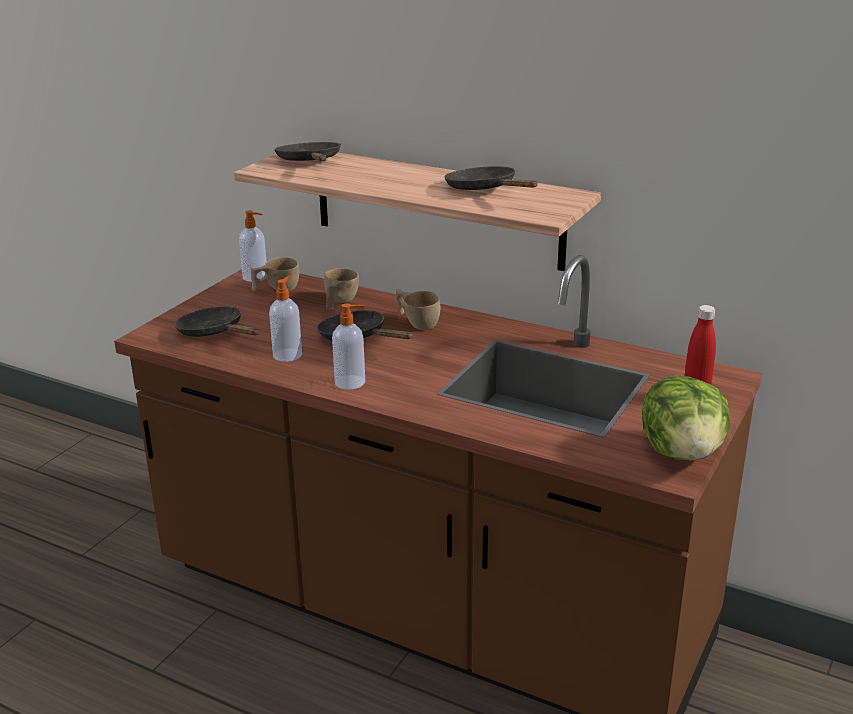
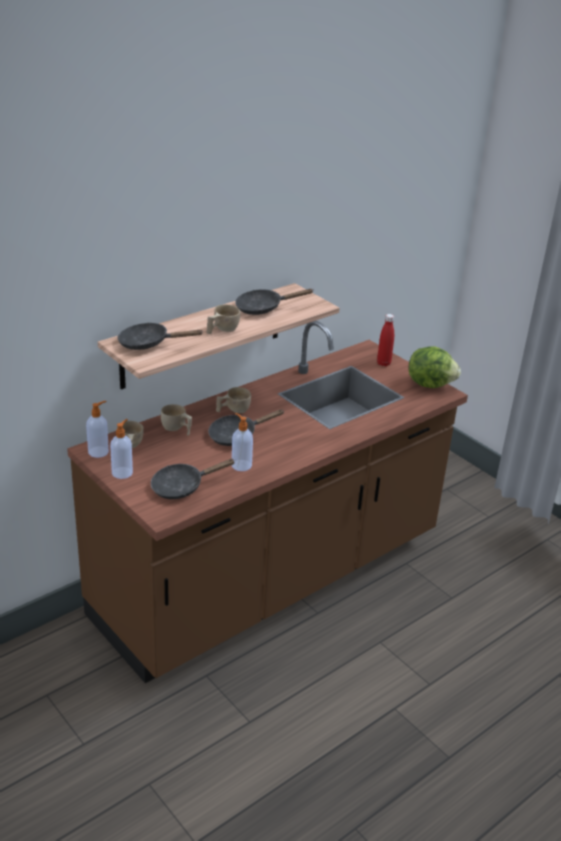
camera: 70 degrees left, 5 degrees up
(351, 382) = (296, 452): soap dispenser -> soap dispenser (122, 472)
(388, 183) = (221, 330): none -> beige cup

